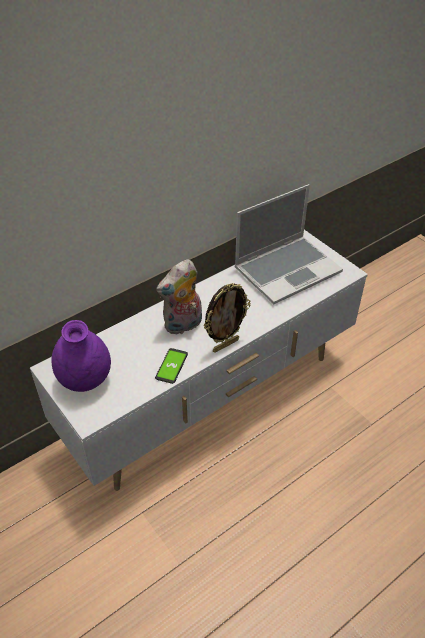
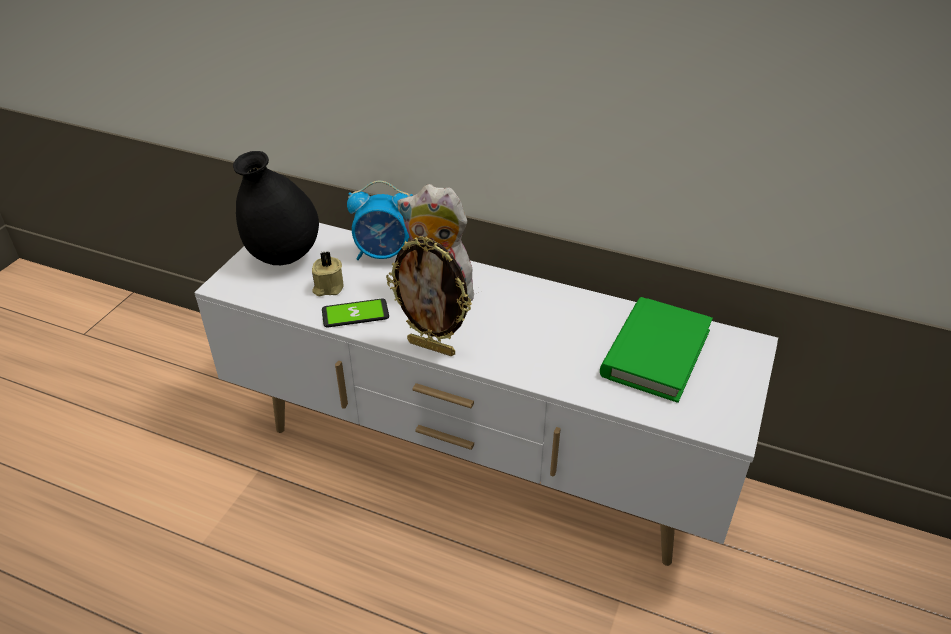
camera: 60 degrees right, 5 degrees down
(85, 381) = (284, 257): purple vase -> black vase
(125, 333) = (384, 255): none -> alarm clock
(135, 370) = (328, 287): none -> beige candle
(287, 269) = (655, 353): laptop -> green book

